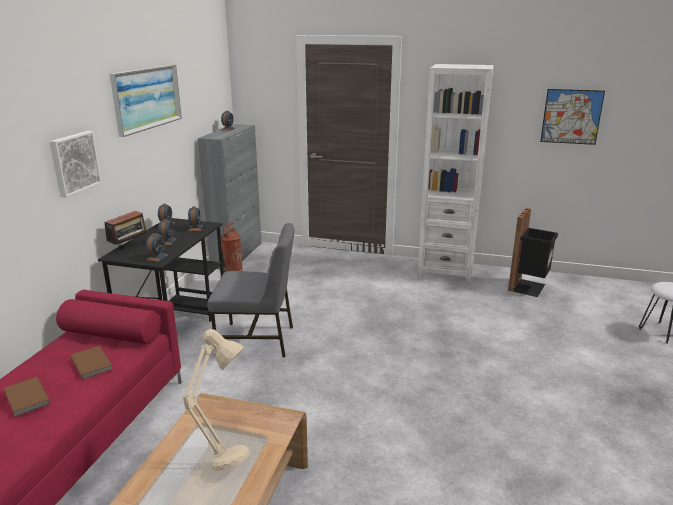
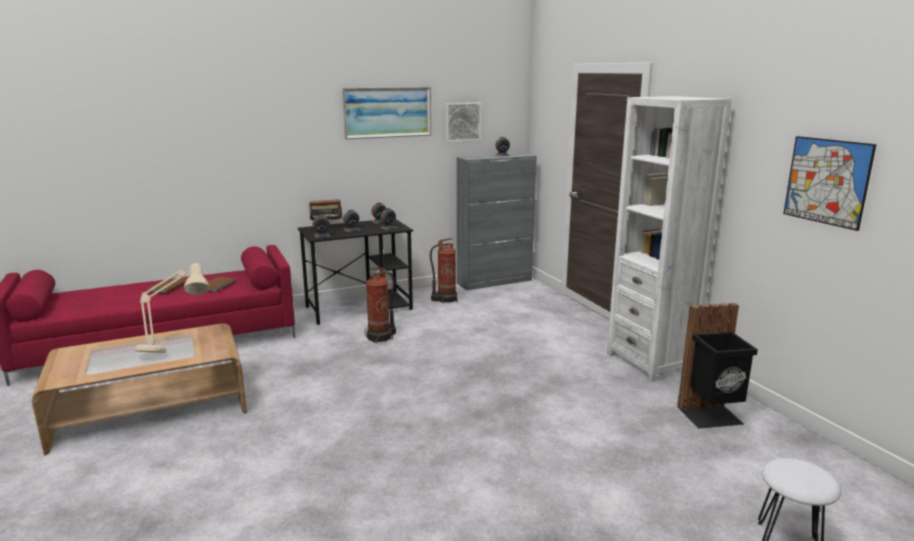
camera: 50 degrees right, 5 degrees down
(74, 163) = (289, 150): picture -> picture (462, 122)
(257, 340) = (380, 337): grey chair -> fire extinguisher

